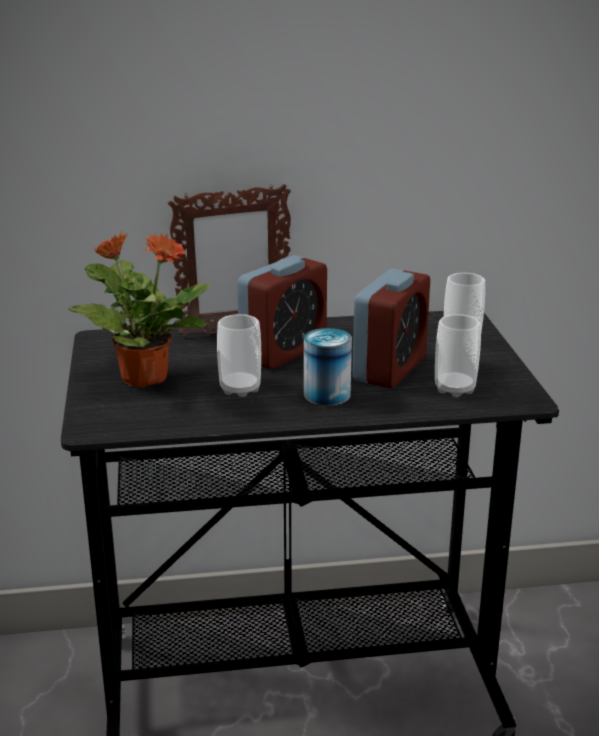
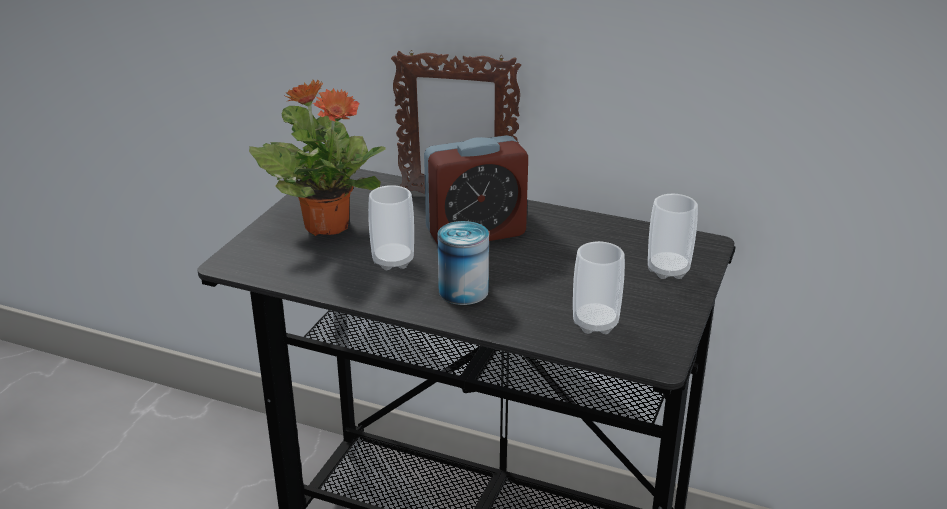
camera: 30 degrees right, 5 degrees up
(389, 369) = (556, 281): alarm clock -> none

